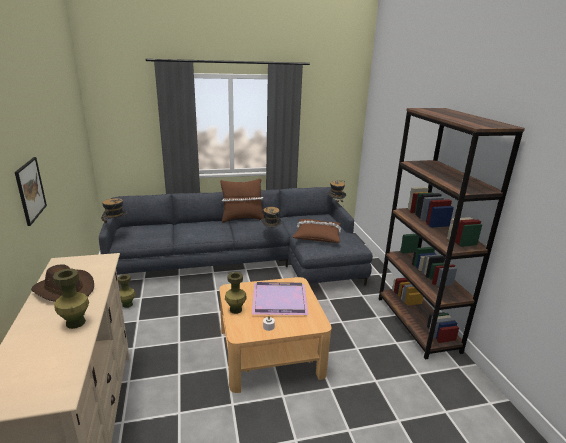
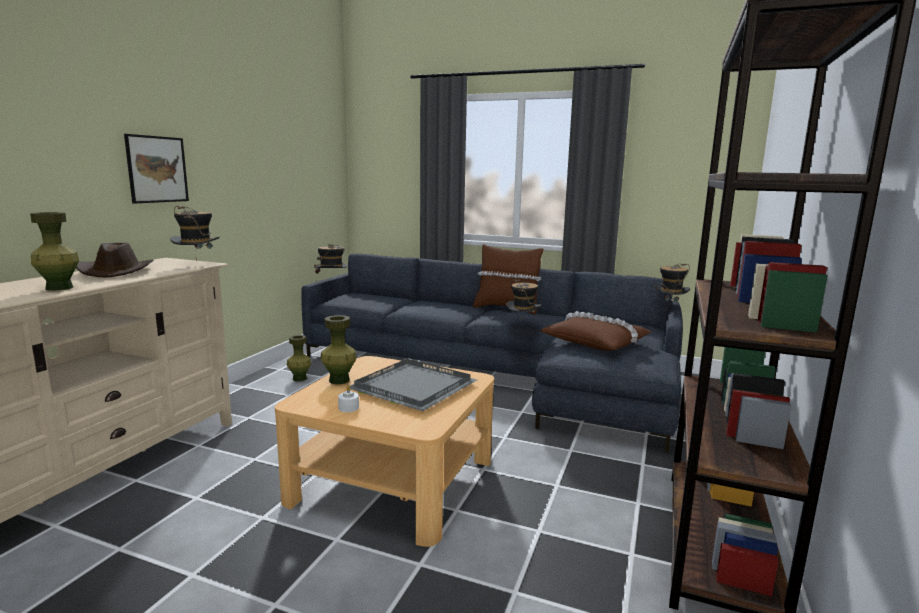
camera: 35 degrees right, 10 degrees down
(104, 261) = (198, 265): none -> hat
(280, 299) = (416, 387): purple tray -> grey tray

